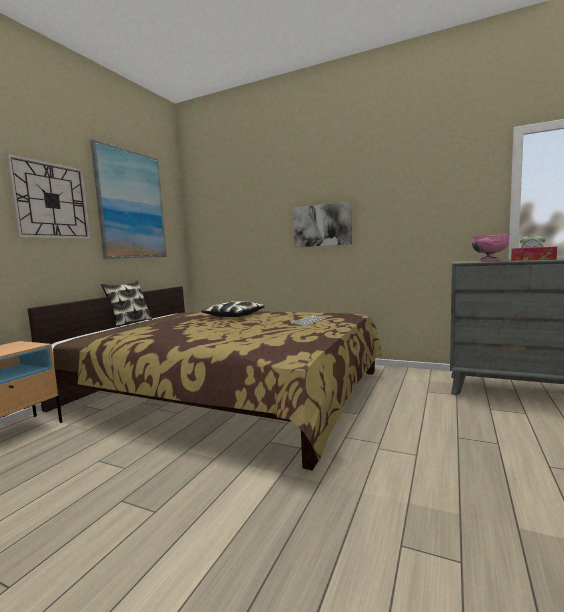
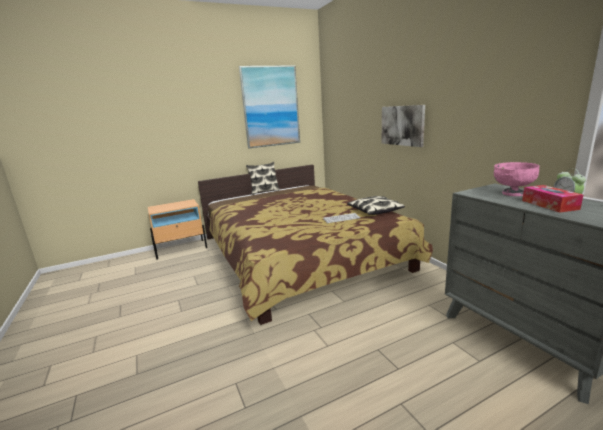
camera: 40 degrees right, 10 degrees up
(51, 201) = (212, 114): wall clock -> none
(234, 316) = (316, 199): pillow -> pillow (374, 211)

